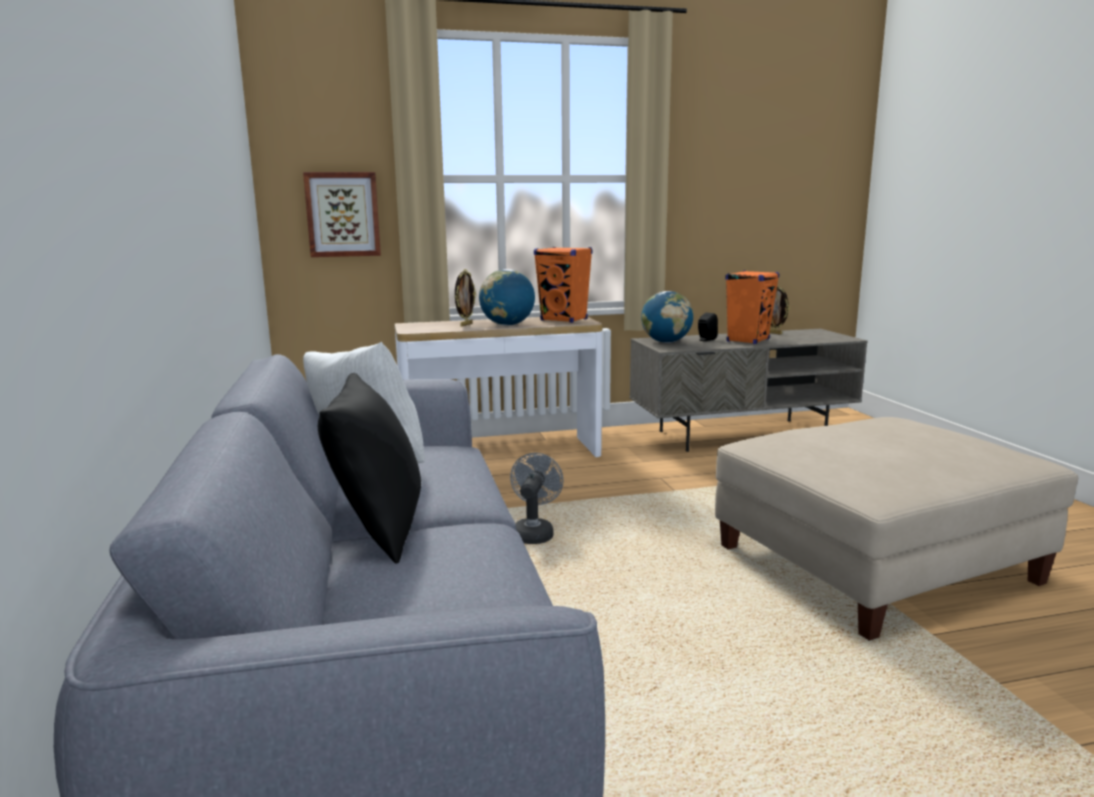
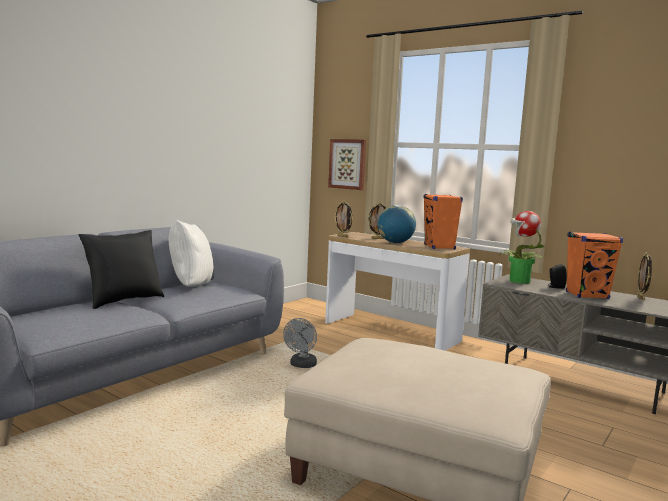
camera: 50 degrees right, 5 degrees down
(423, 331) = (343, 236): none -> picture frame
(534, 533) = (301, 365): grey fan -> grey fan turned 135 degrees clockwise
(666, 342) = (518, 281): globe -> potted plant

